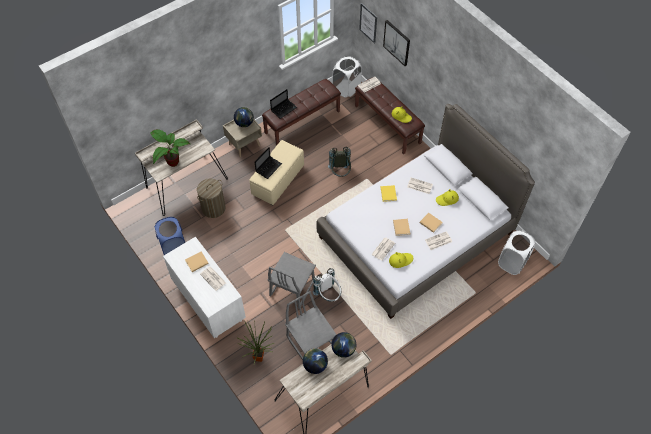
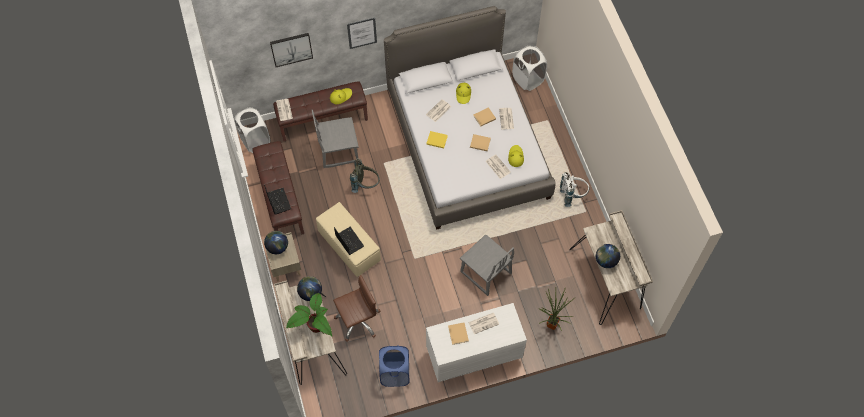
camera: 70 degrees left, 5 degrees up
(213, 208) = (358, 320): laundry basket -> brown office chair
(311, 341) = (550, 274): grey chair -> grey chair (338, 150)
(328, 295) = (505, 242): white backpack -> white backpack (573, 195)
(343, 349) = (597, 232): globe -> globe (311, 293)
(368, 23) = (243, 66): picture -> picture (362, 33)

